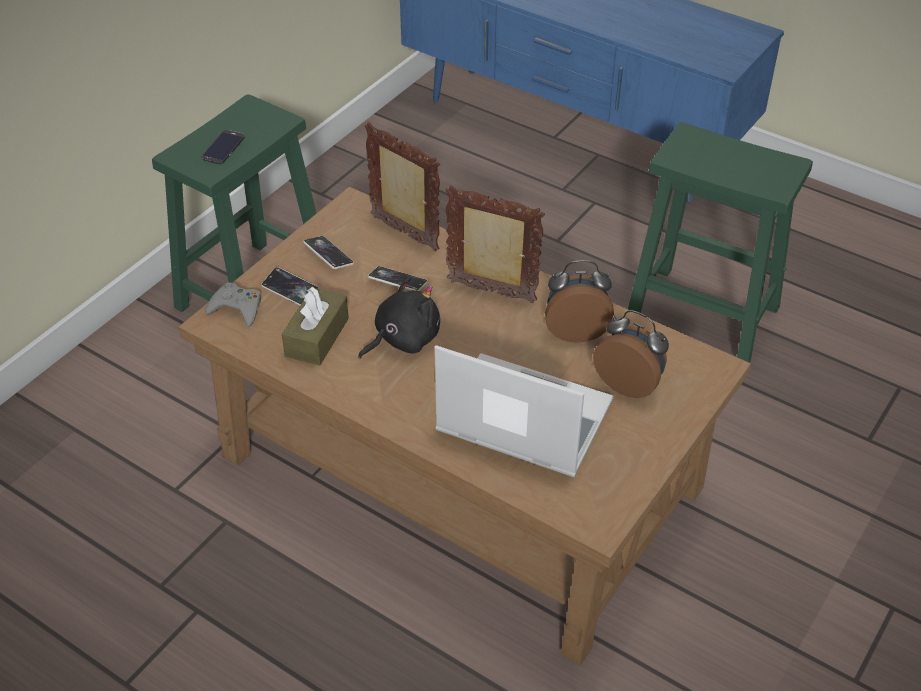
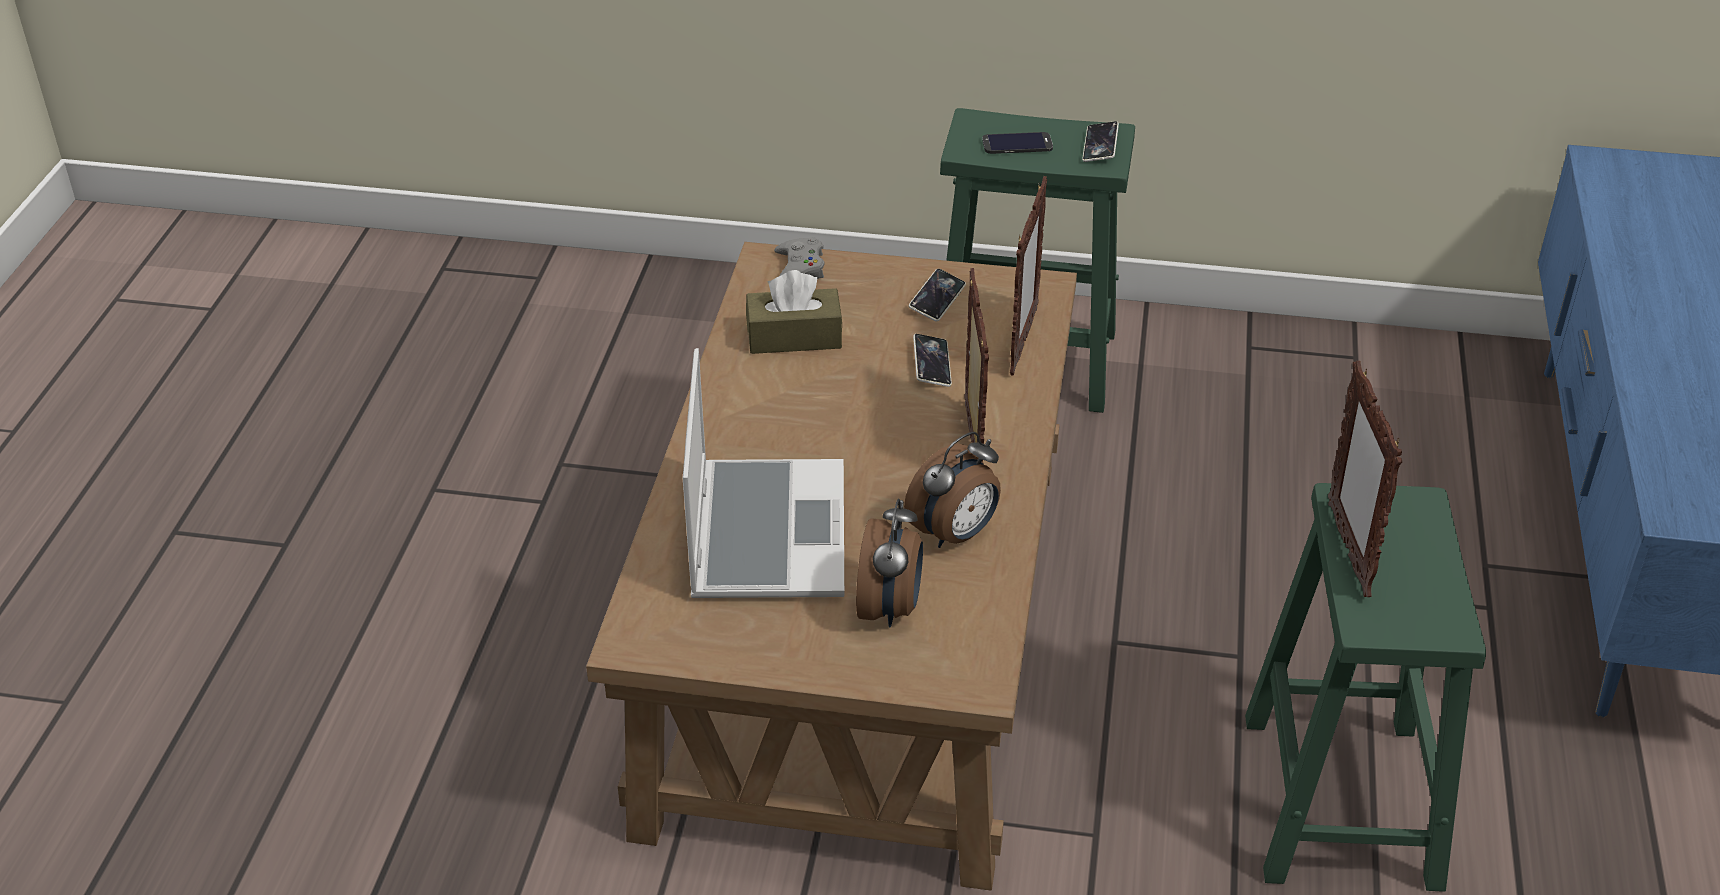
camera: 65 degrees right, 5 degrees down
(290, 290) = (857, 292): phone -> phone (1100, 146)
(403, 339) = (836, 399): black plush toy -> none
(576, 330) = (955, 534): alarm clock -> alarm clock turned 75 degrees clockwise
(713, 172) = (1348, 549): none -> picture frame

